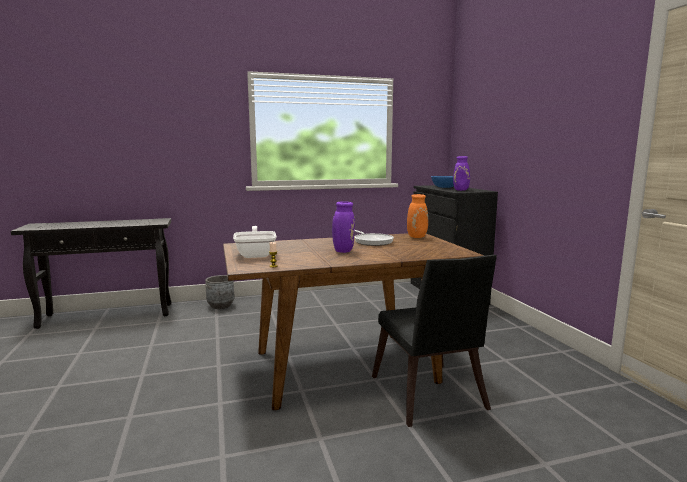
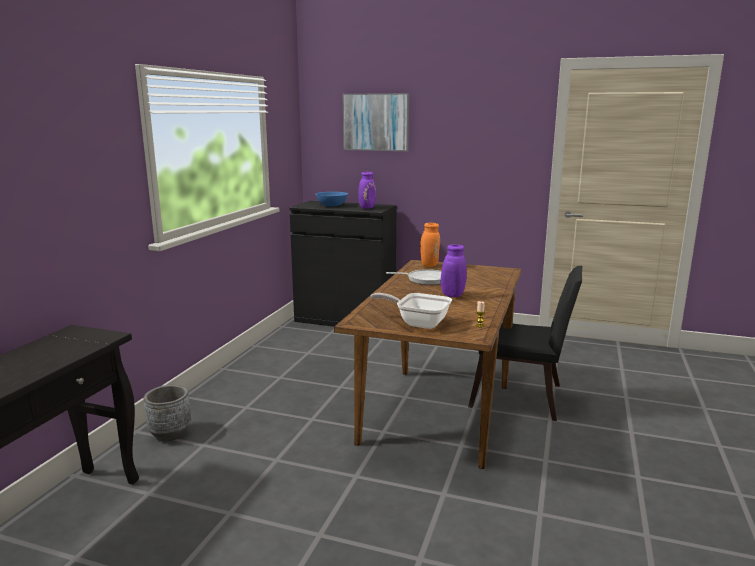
camera: 55 degrees left, 5 degrees up
(491, 110) = (376, 122): none -> picture

